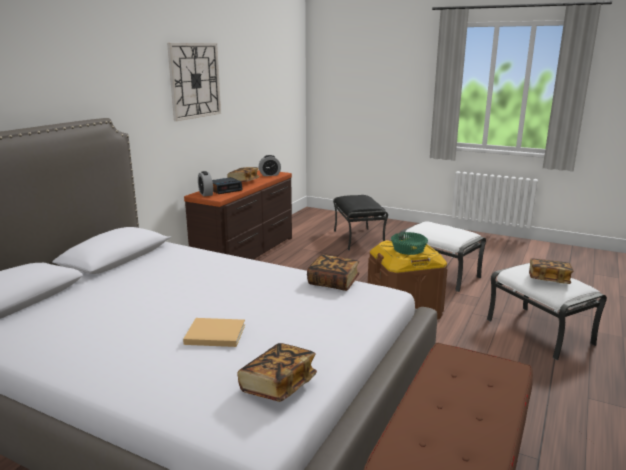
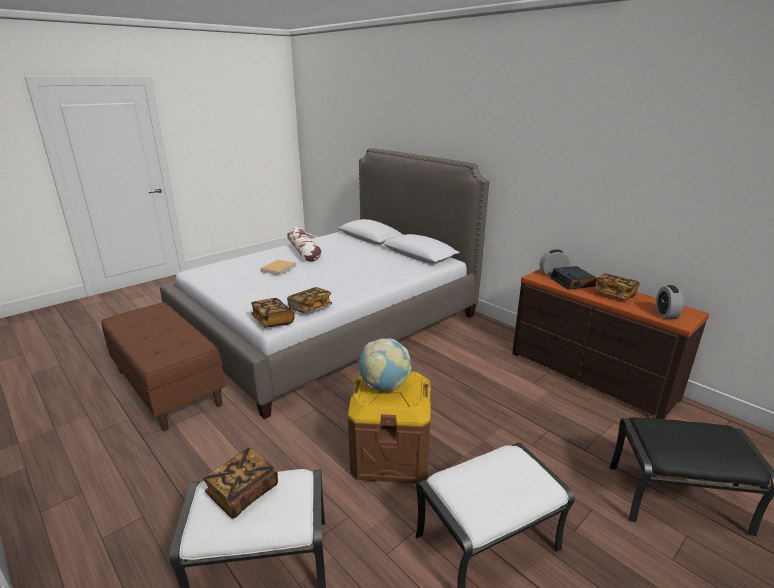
camera: 110 degrees right, 5 degrees up
(110, 339) = (304, 252): none -> pillow
(195, 81) = (607, 153): wall clock -> none
(278, 385) = (216, 275): book -> book (273, 321)
(409, 250) = (384, 386): green bowl -> globe

